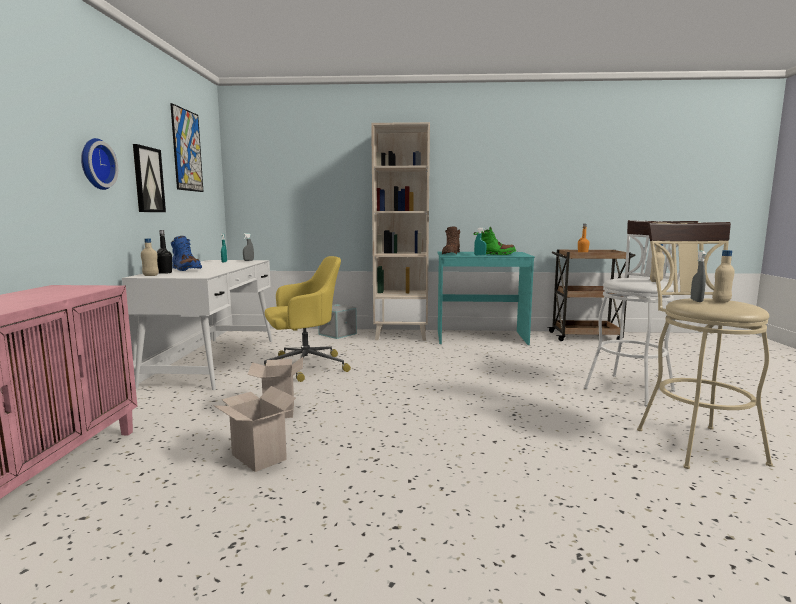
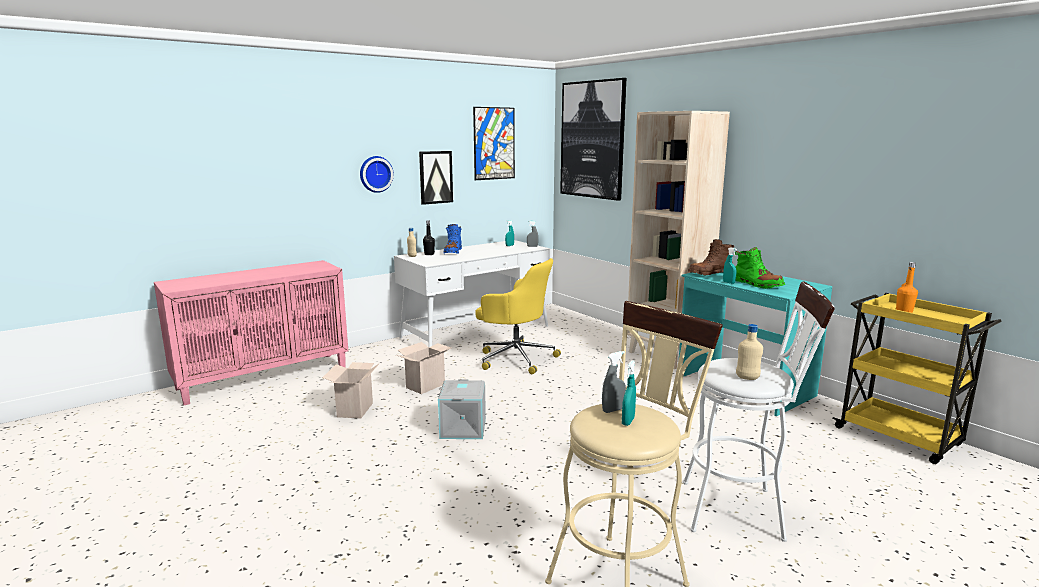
camera: 50 degrees right, 5 degrees up
(277, 156) = (592, 140): none -> picture
(338, 334) = (614, 335): grey storage box -> grey storage box (464, 429)
(586, 336) = (900, 437): brown cart -> yellow cart
(721, 302) = (628, 421): beige bottle -> turquoise spray bottle

